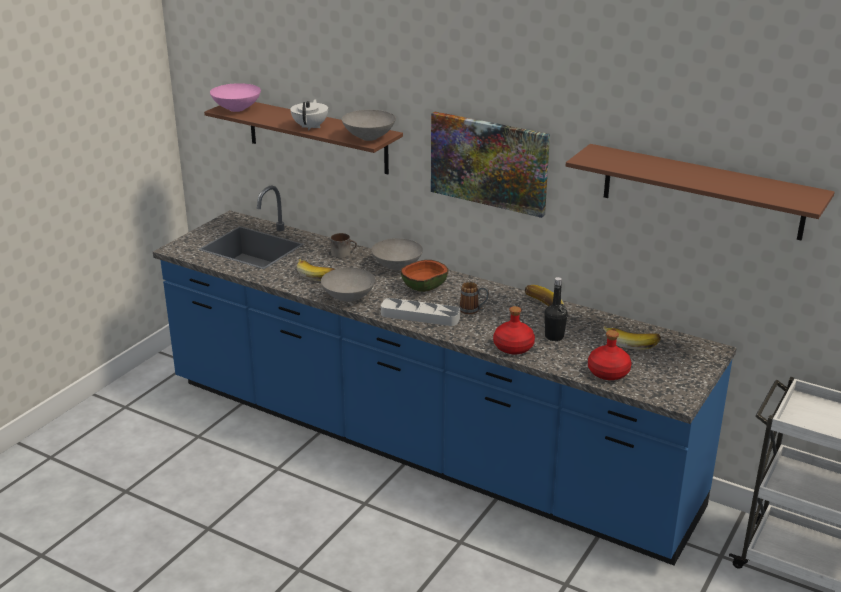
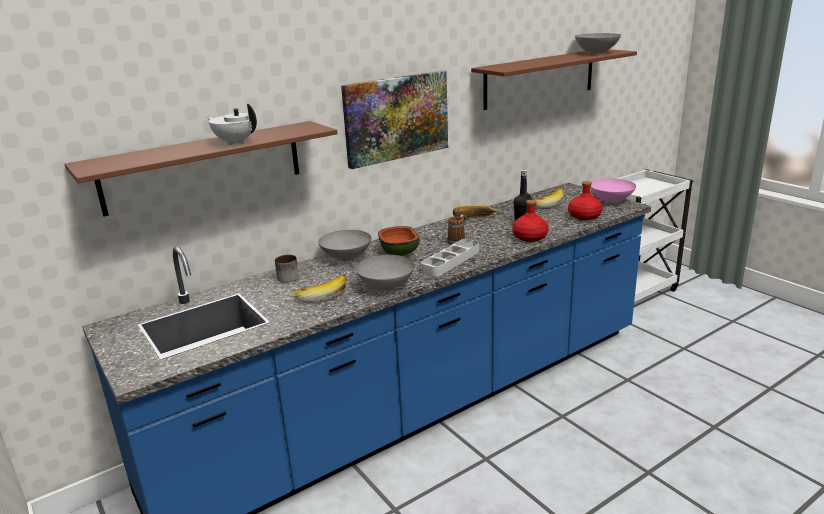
camera: 65 degrees left, 5 degrees down
(236, 109) = (106, 164): pink bowl -> pink bowl (610, 201)
(368, 138) = (306, 129): grey bowl -> grey bowl (596, 53)

